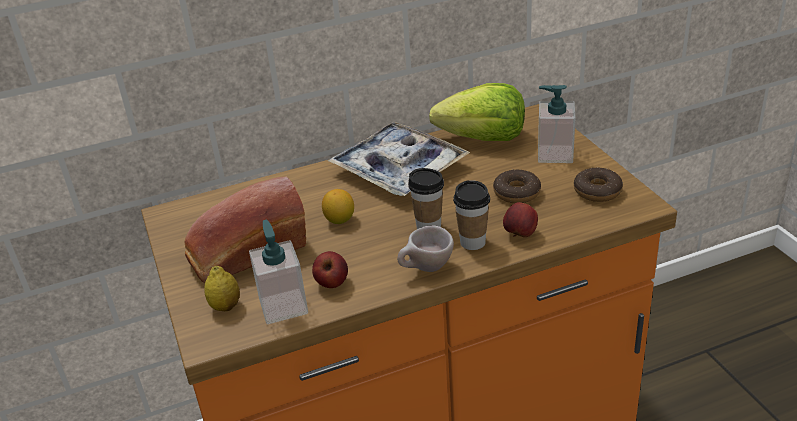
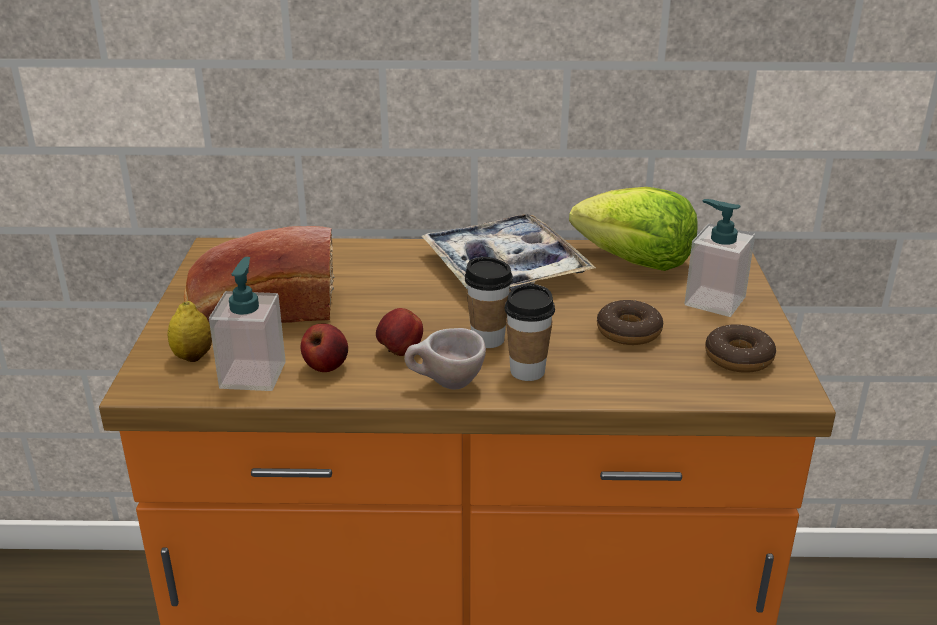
camera: 20 degrees right, 5 degrees down
(339, 220) = (391, 304): lemon -> none
(520, 234) = (595, 379): apple -> apple (400, 352)

